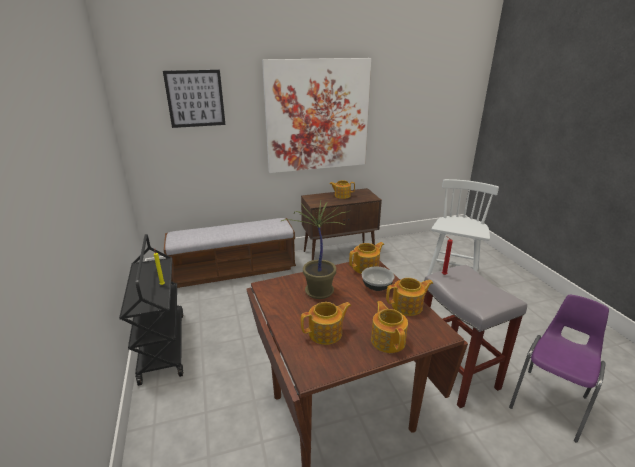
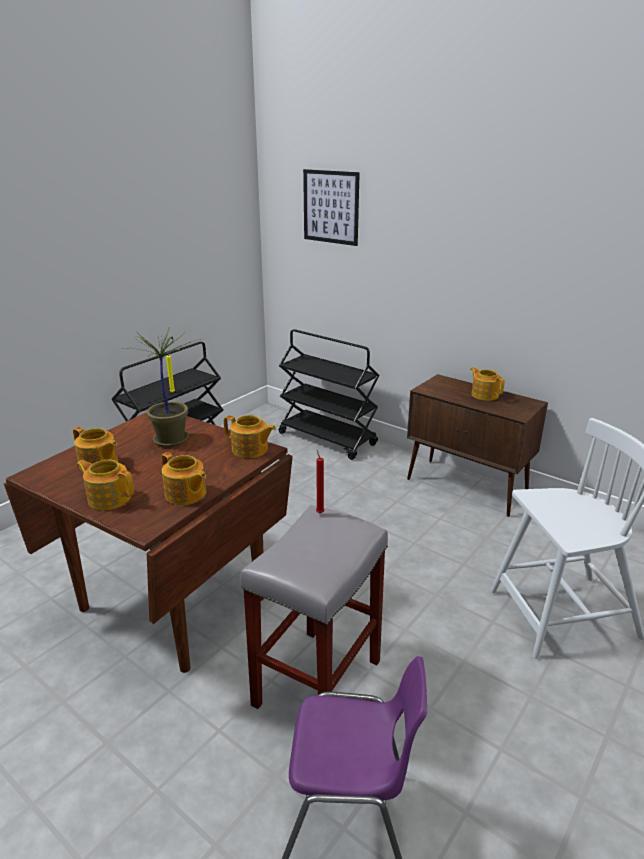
camera: 55 degrees right, 0 degrees up
(234, 270) = (328, 439): bench -> black cart
(317, 116) = (478, 257): picture -> none
(377, 286) = (212, 466): bowl -> none
(388, 340) = (109, 498): teapot -> teapot turned 105 degrees counterclockwise

